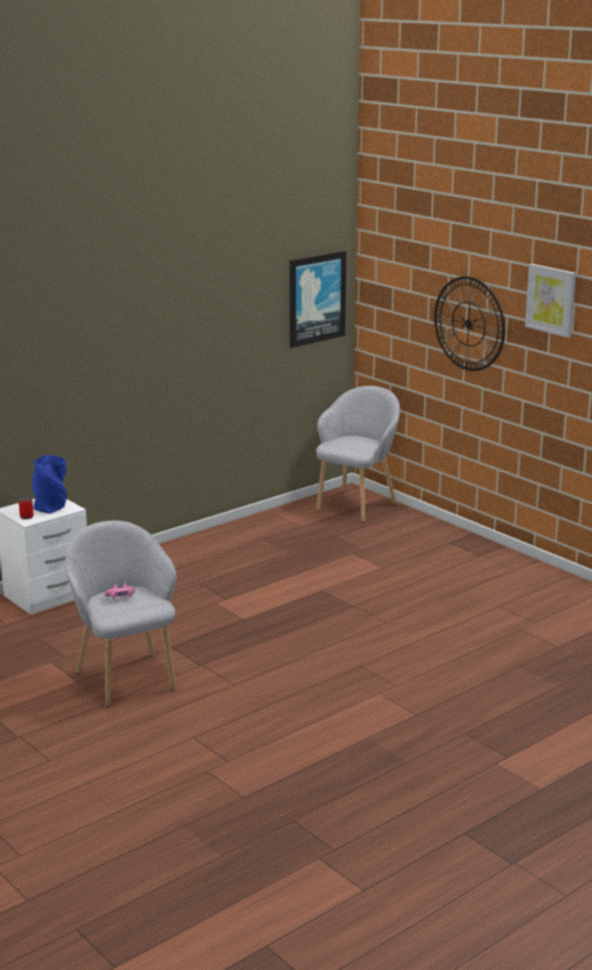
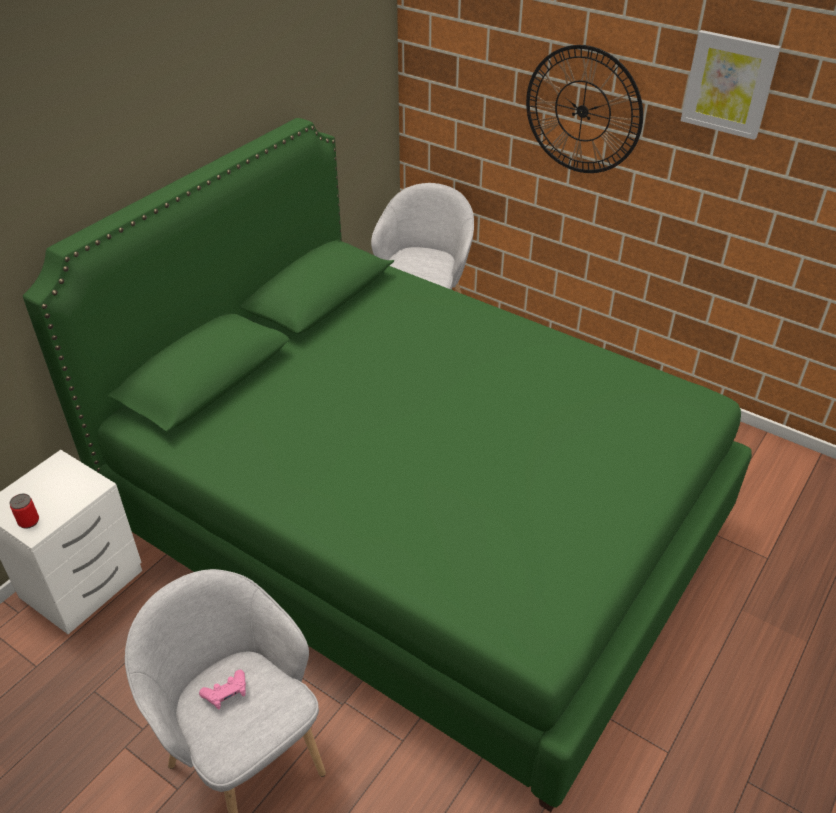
camera: 15 degrees left, 20 degrees up
(51, 507) = (62, 490): blue vase -> none
(295, 599) = (416, 525): none -> green bed
(316, 298) = (356, 80): picture -> none

